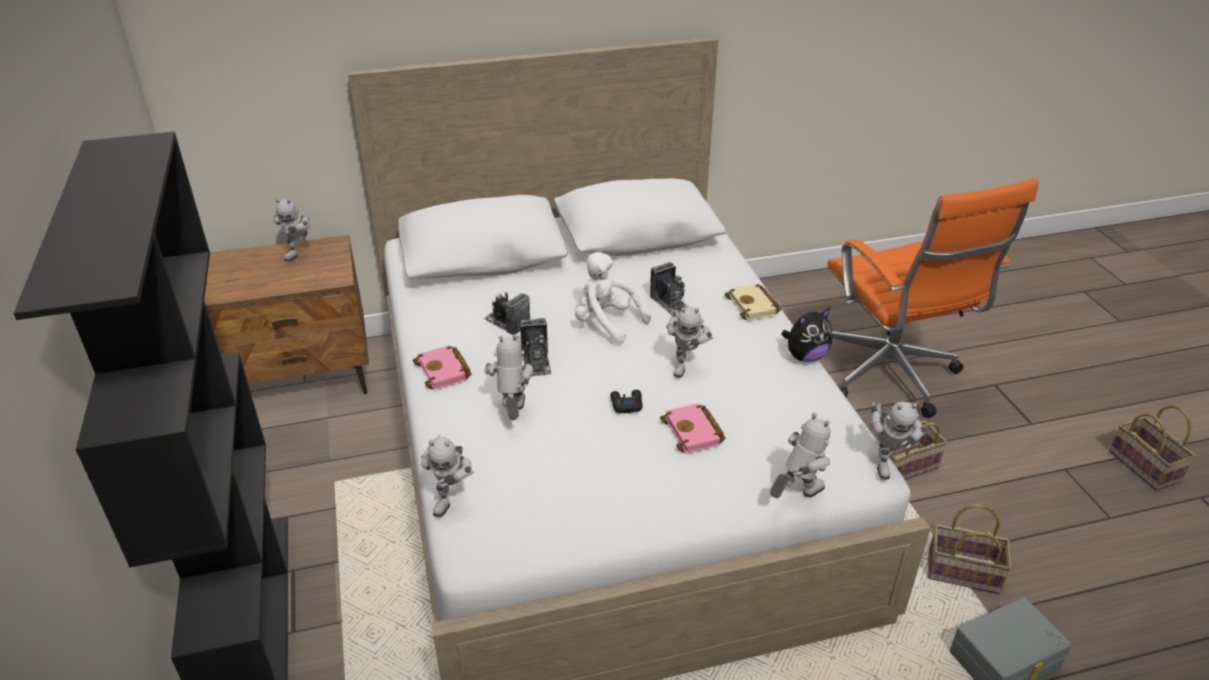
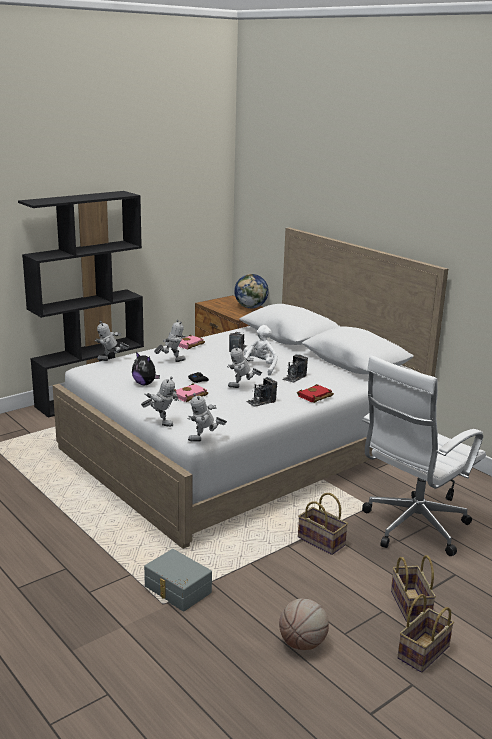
camera: 65 degrees right, 15 degrees down
(301, 252) = (251, 307): toy robot -> globe
(536, 361) = (213, 359): camera -> camera (261, 401)
(754, 306) = (315, 397): beige book -> red book
(805, 356) = (280, 414): plush toy -> plush toy (145, 384)
(891, 378) = (412, 528): orange office chair -> white office chair
(961, 574) = (238, 570): basket -> basket (409, 604)
(1131, 563) = (302, 643): none -> basketball

